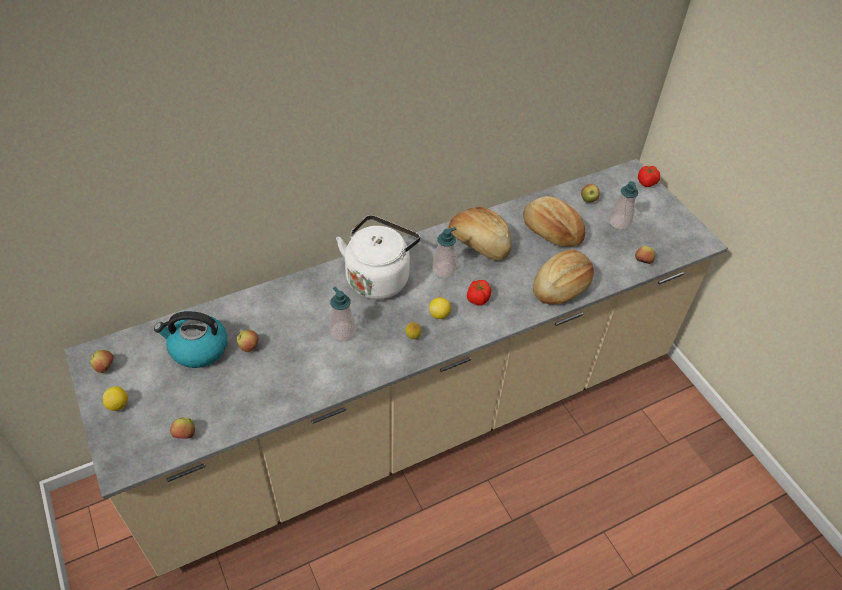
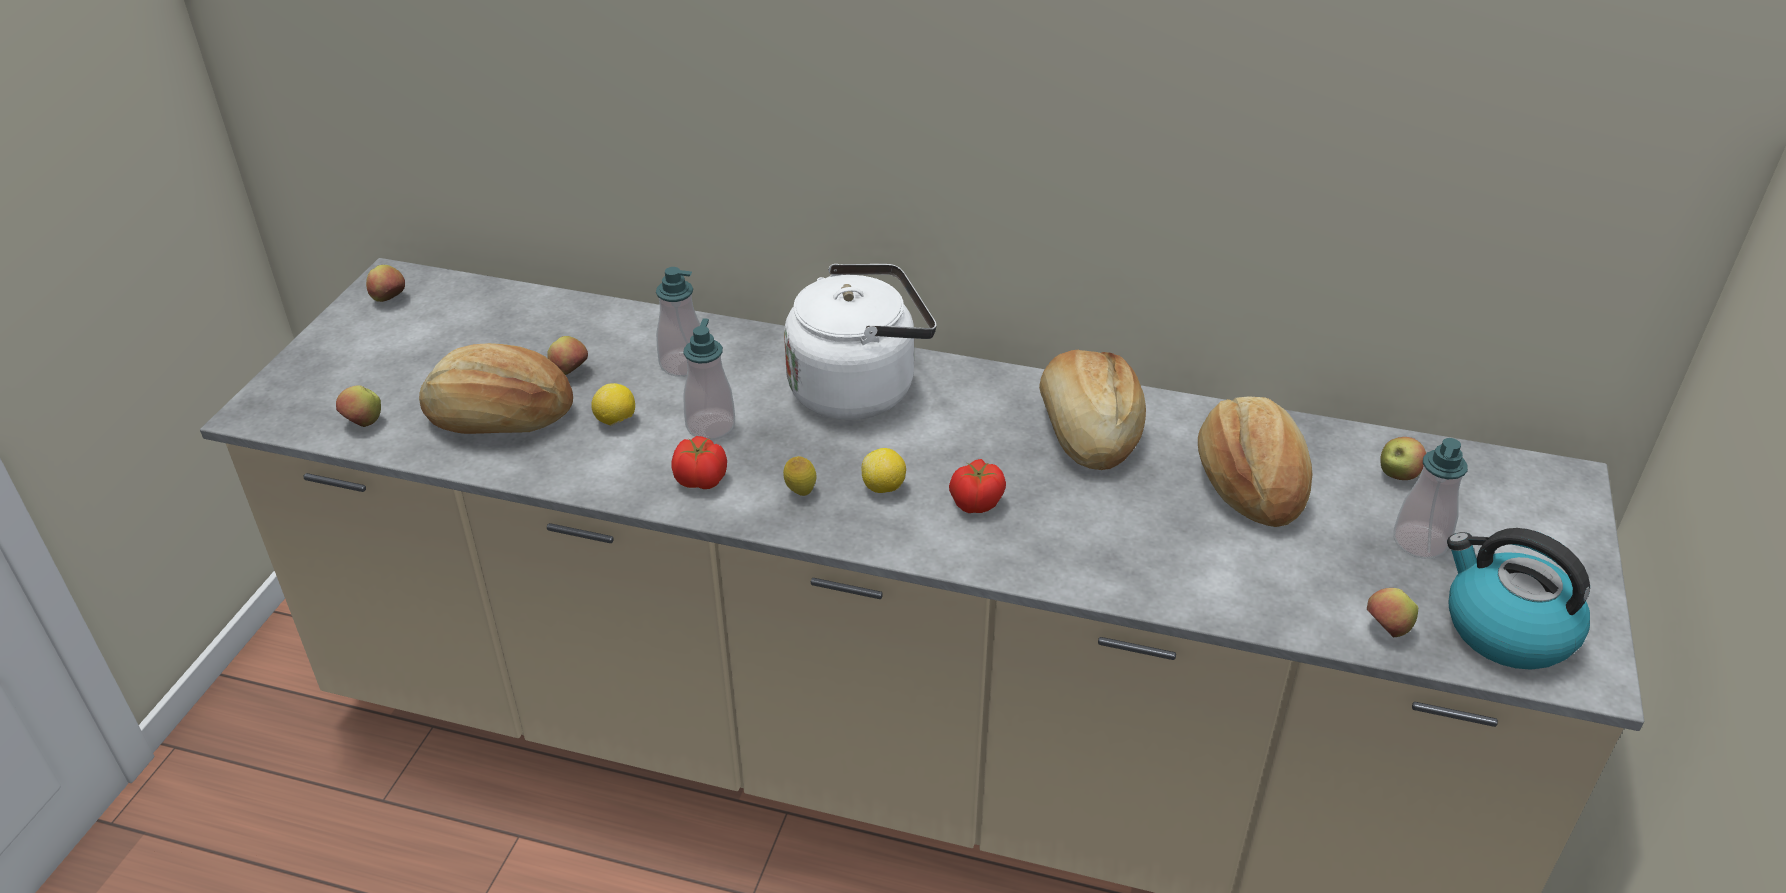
camera: 45 degrees right, 10 degrees down
(118, 405) = (346, 346): lemon -> lemon (616, 421)
(198, 349) = (510, 339): kettle -> kettle (1506, 629)
(444, 270) = (974, 434): soap dispenser -> soap dispenser (683, 364)
(561, 286) = (1156, 571): bread -> bread (500, 417)
(646, 183) = (1576, 512): tomato -> tomato (701, 481)

